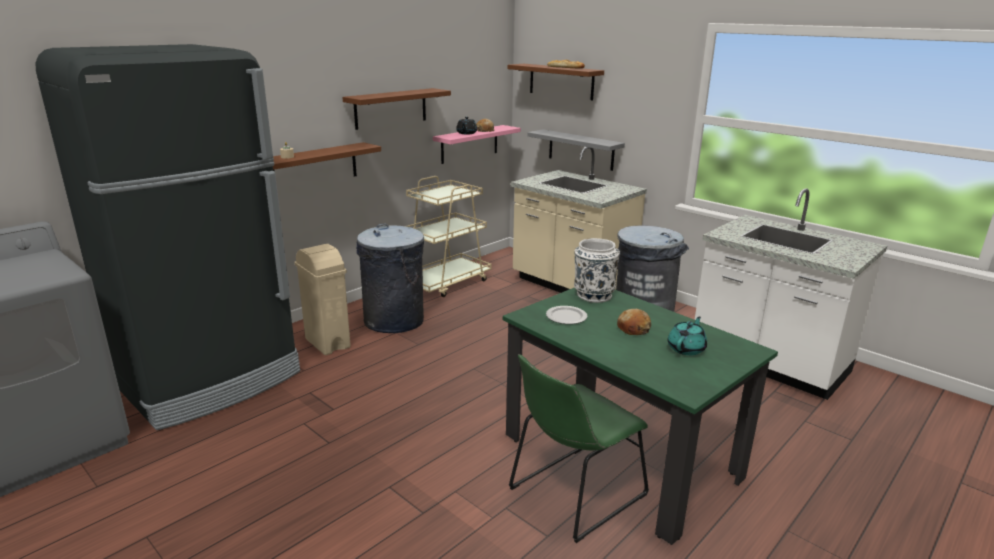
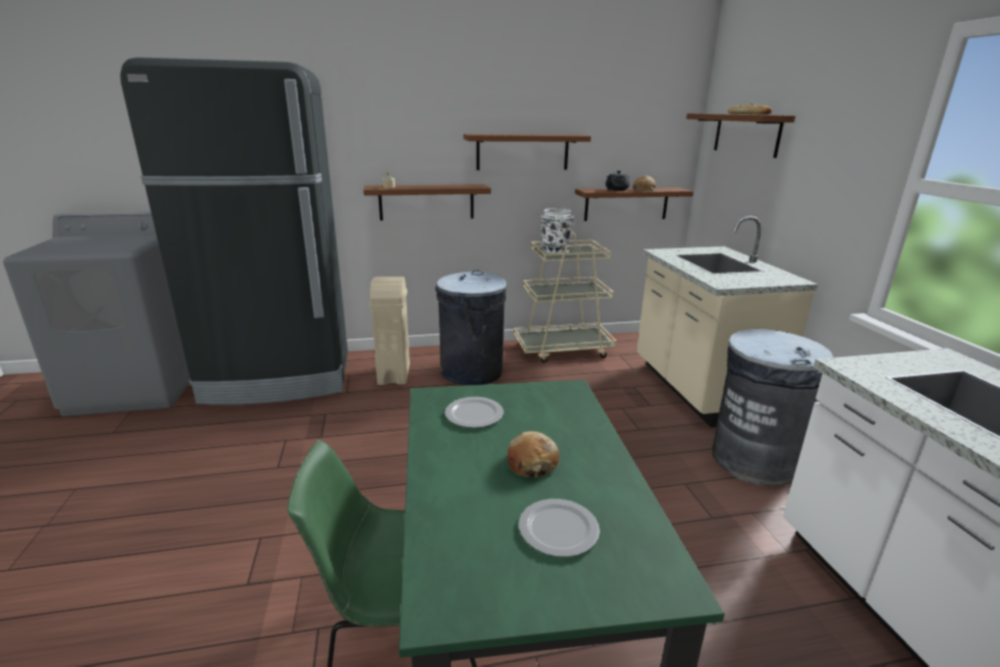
camera: 35 degrees right, 0 degrees up
(469, 144) = (626, 204): pink shelf -> brown shelf
(581, 150) = (754, 223): grey shelf -> none
(593, 295) = (554, 399): white vase -> white vase (555, 251)
(686, 348) = (559, 529): turquoise teapot -> plate

